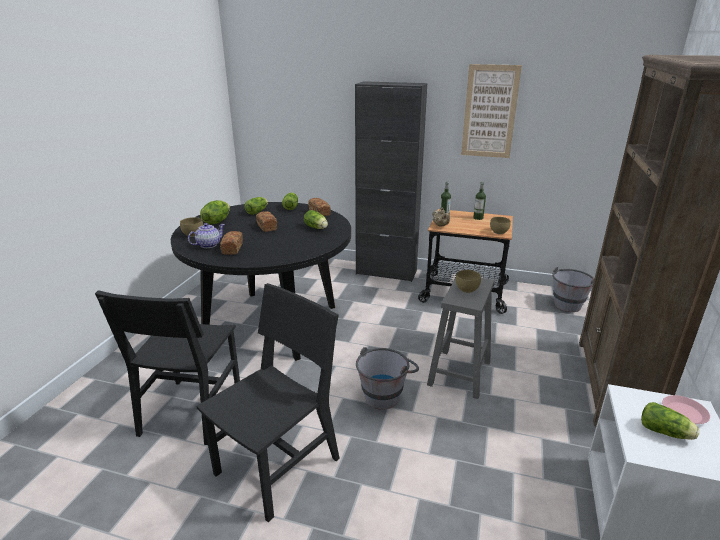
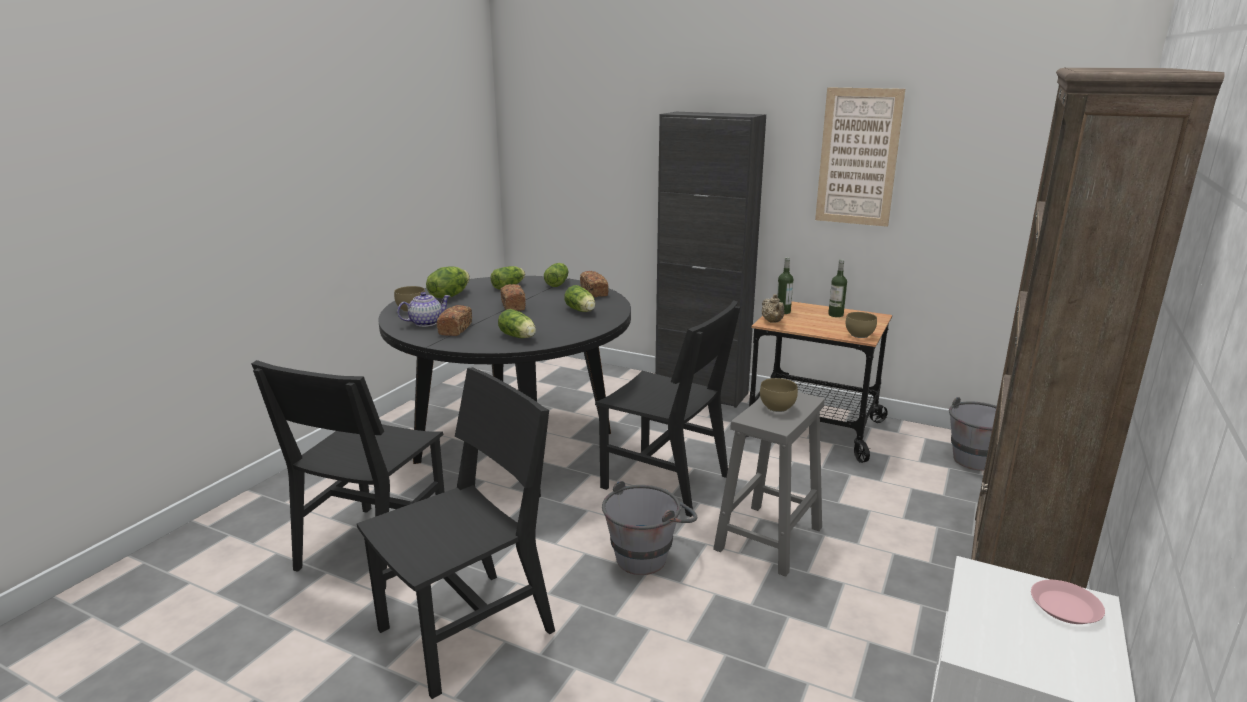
camera: 10 degrees right, 5 degrees down
(381, 339) = (665, 482): none -> black chair
(666, 433) = (1022, 630): lettuce -> lettuce (519, 337)

